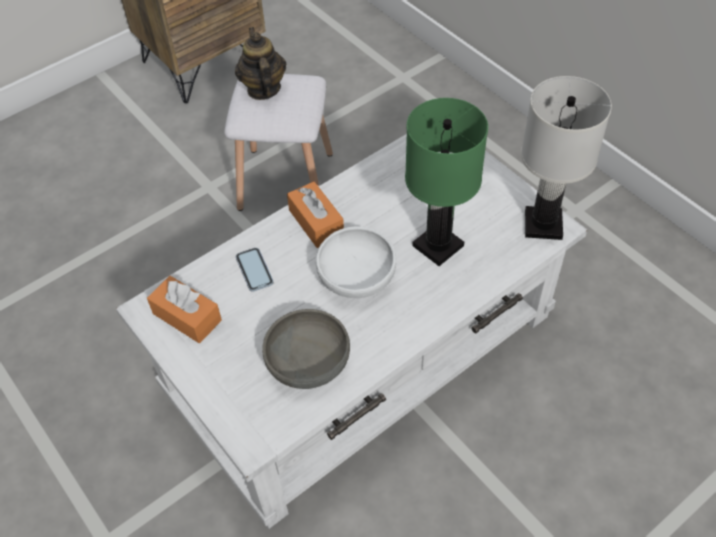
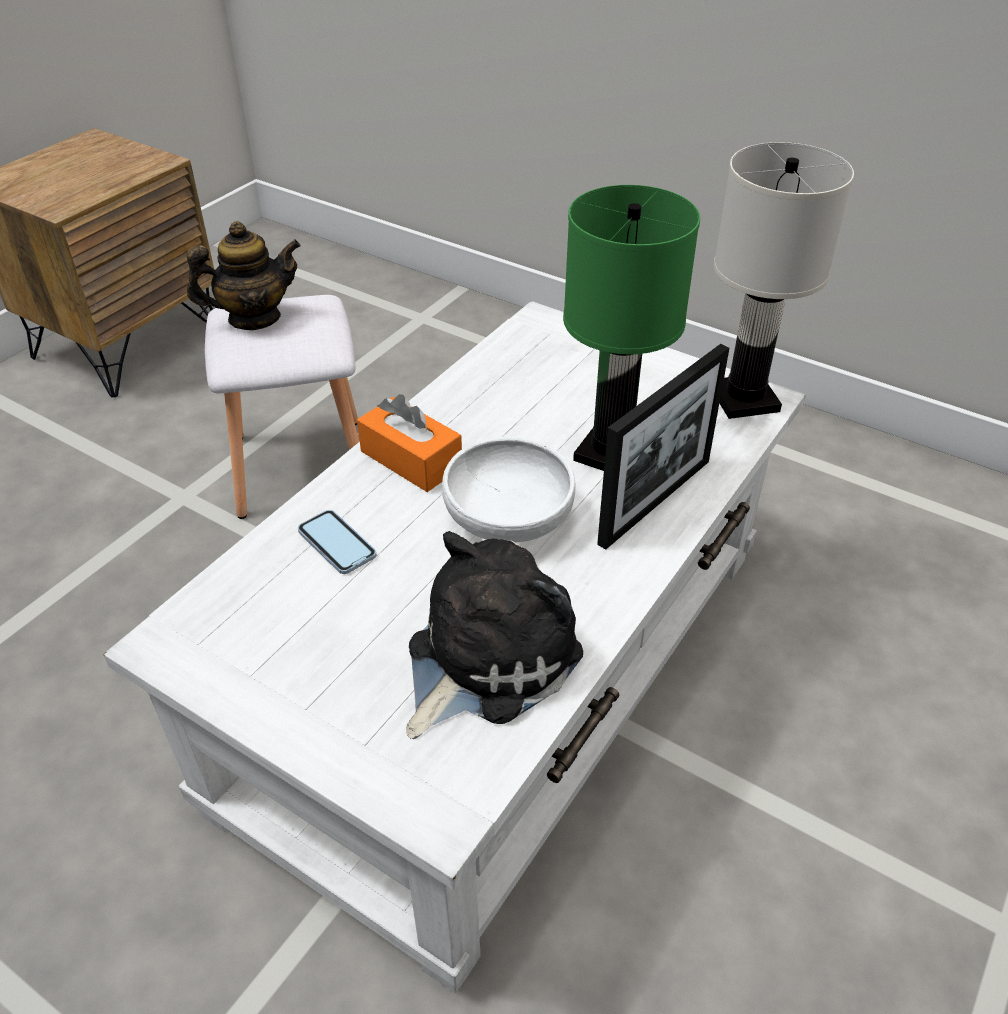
camera: 20 degrees left, 10 degrees down
(187, 317) = (243, 637): orange tissue box -> none
(263, 89) = (254, 318): teapot -> teapot turned 105 degrees clockwise
(308, 362) = (485, 658): grey bowl -> plush toy
(449, 286) = (655, 501): none -> picture frame

